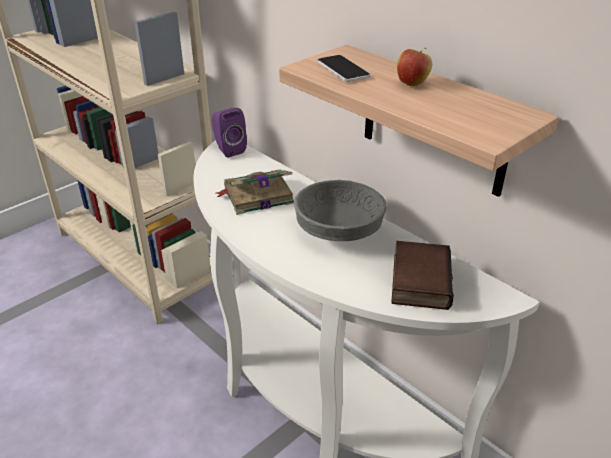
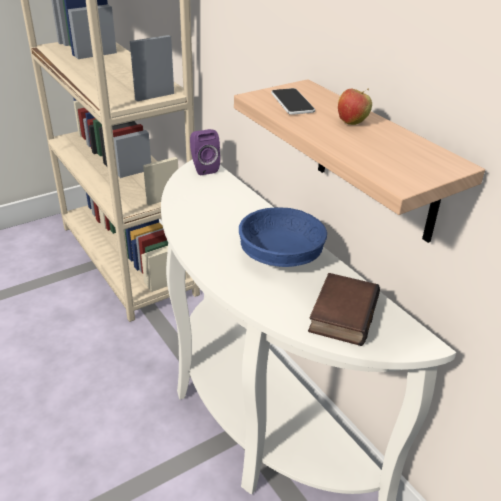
camera: 10 degrees right, 0 degrees up
(256, 196) = (215, 214): book -> none
(339, 232) = (281, 257): grey bowl -> blue bowl

